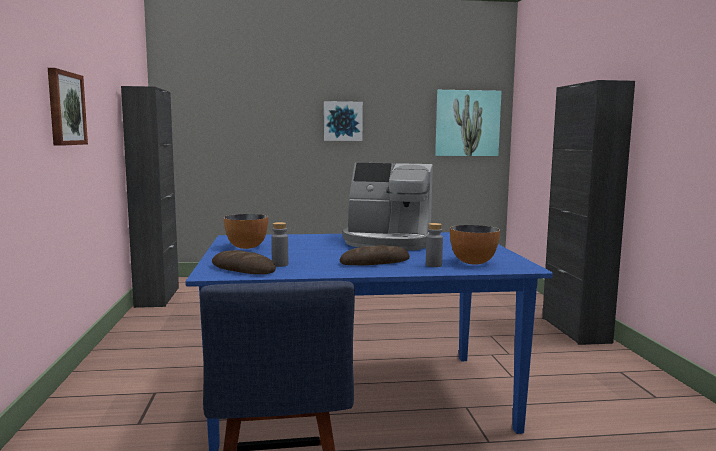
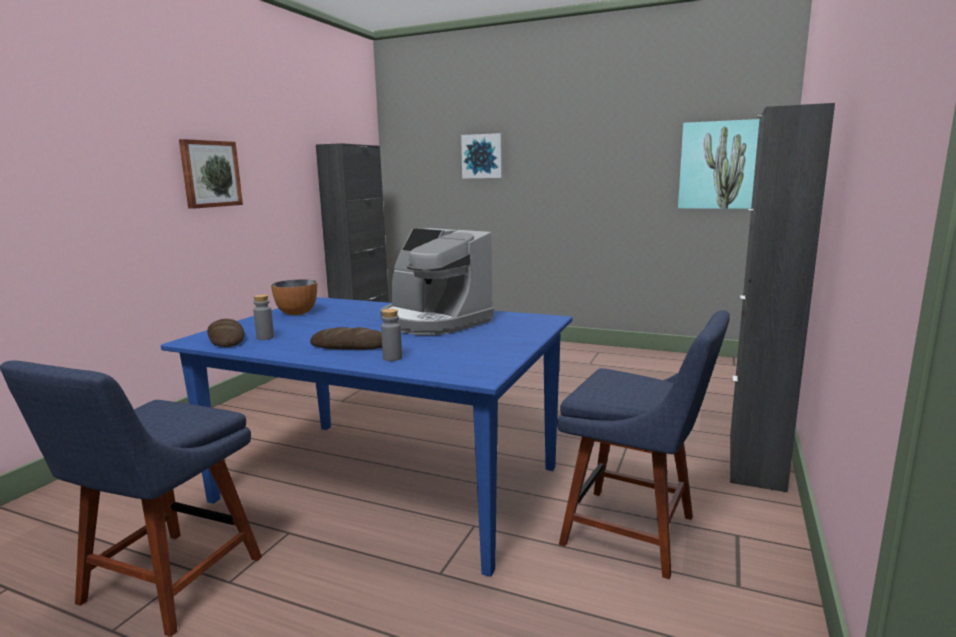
camera: 30 degrees right, 5 degrees up
(343, 121) = (564, 168): picture -> picture (483, 156)
(473, 262) = (444, 360): bowl -> none
(568, 384) = (636, 532): none -> blue chair

